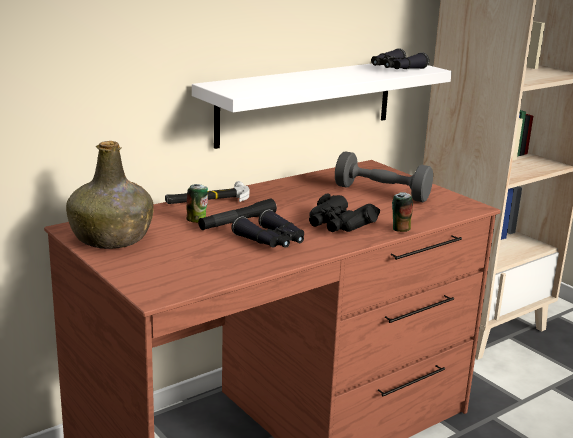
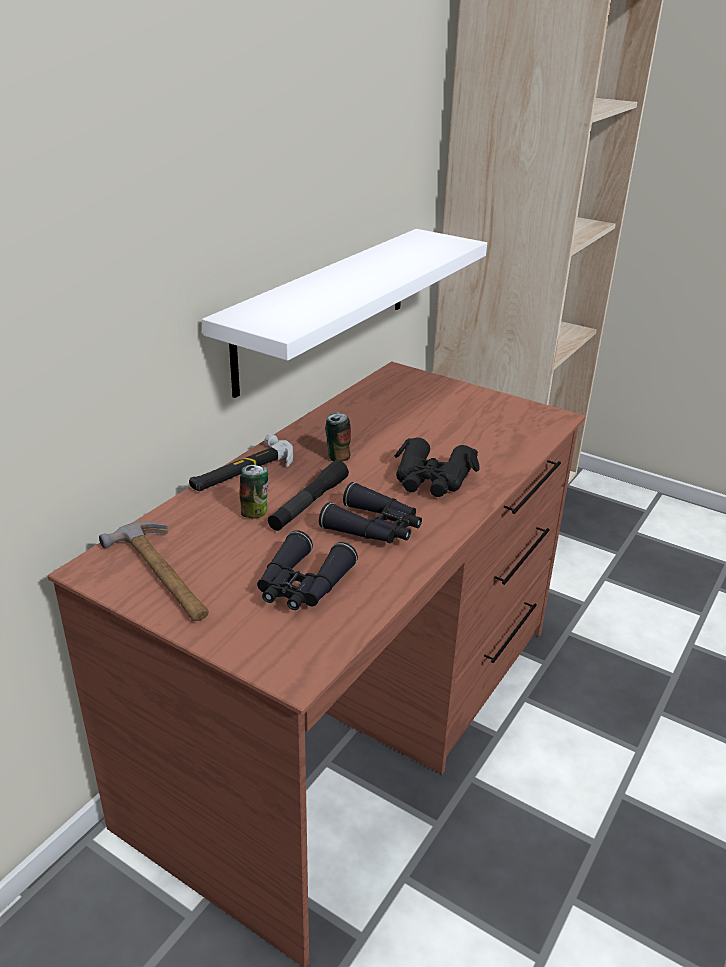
camera: 20 degrees left, 10 degrees up
(112, 238) = (163, 574): green bottle -> hammer
(382, 193) = (443, 415): grey dumbbell -> none
(395, 69) = (424, 249): black binoculars -> black binoculars (302, 585)
(400, 229) = (505, 471): can -> can (338, 456)

